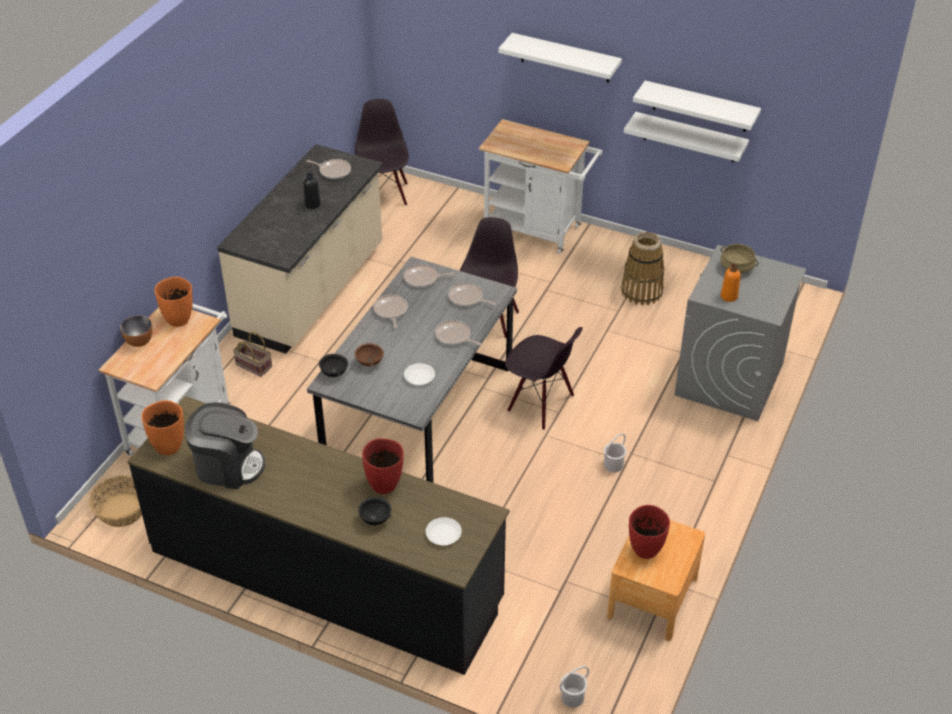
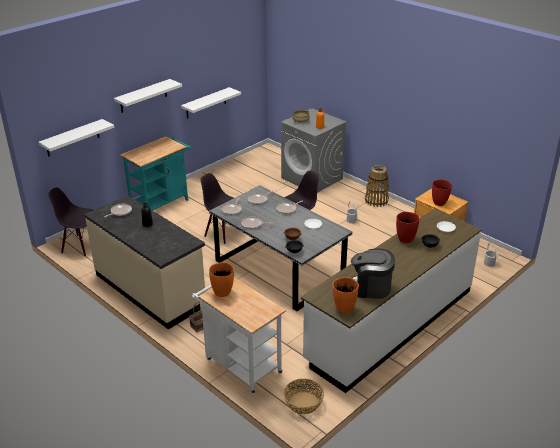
camera: 70 degrees left, 10 degrees down
(139, 342) = (234, 311): bowl -> none
(228, 466) = (370, 288): coffee machine -> coffee machine turned 105 degrees counterclockwise
(326, 575) = (390, 325): black counter -> white counter
(538, 230) = (162, 202): white cart -> turquoise cart
(642, 292) = (236, 185): basket -> basket (376, 201)
(700, 107) = (207, 83): white shelf -> white shelf (72, 138)

